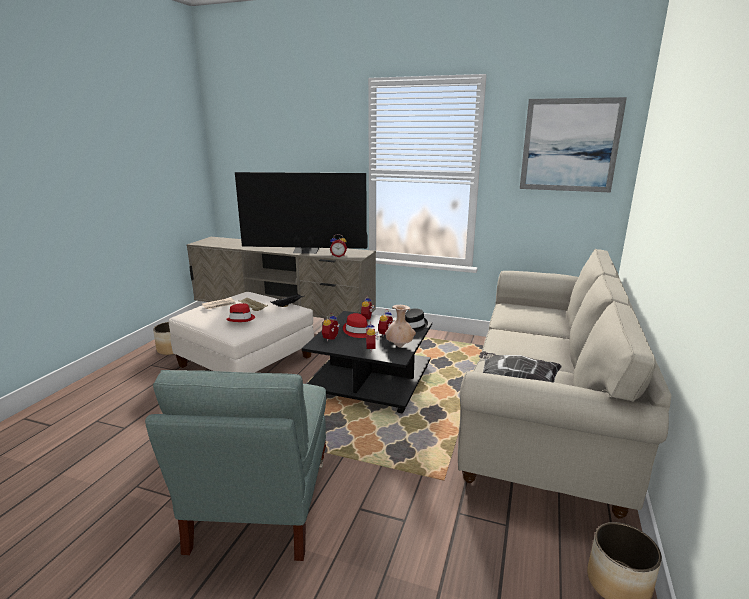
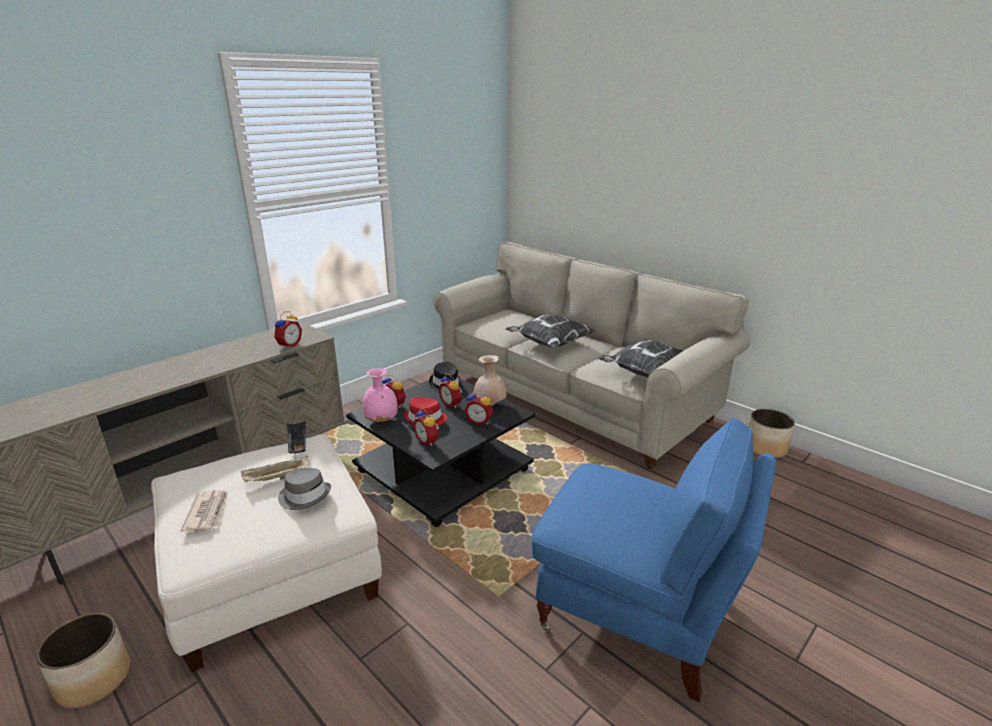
camera: 65 degrees left, 5 degrees up
(241, 319) = (305, 496): red hat -> grey hat
(261, 505) = (636, 614): grey armchair -> blue armchair
(306, 251) = (221, 360): television -> none
(344, 321) = (382, 420): none -> pink vase
(519, 340) = (549, 344): none -> pillow
(569, 145) = (462, 142): picture -> none

